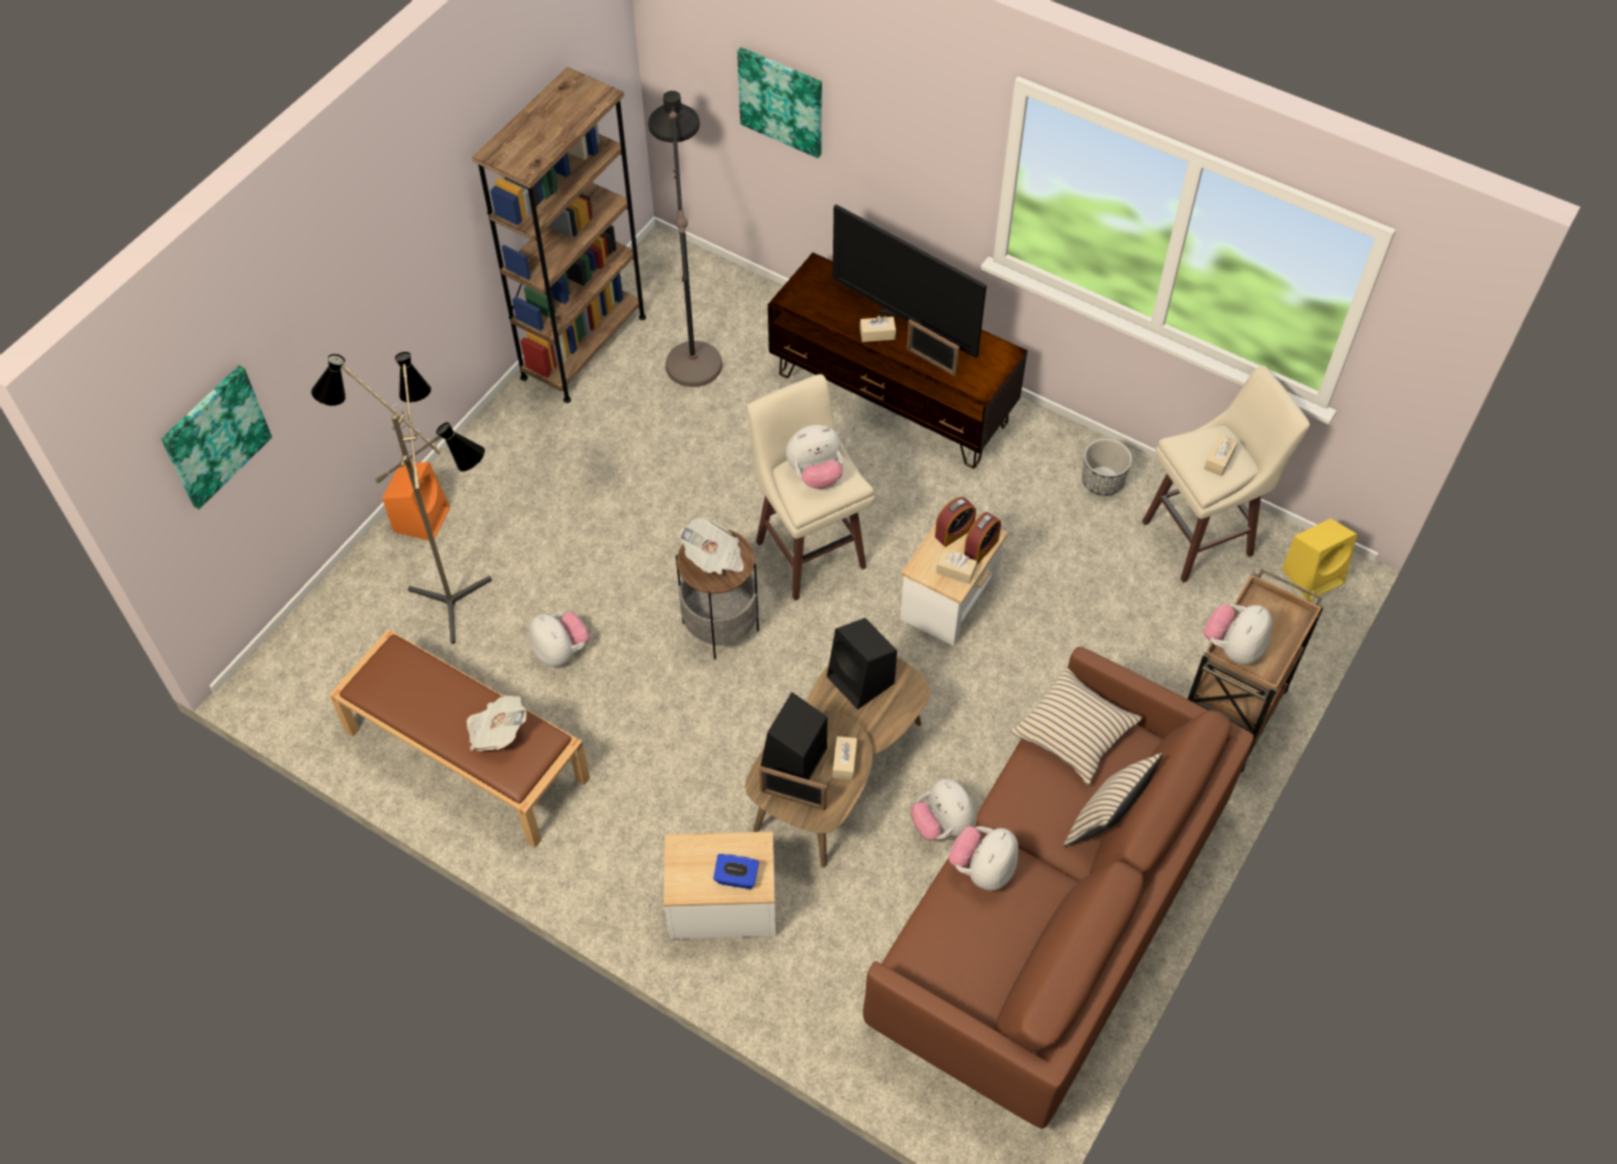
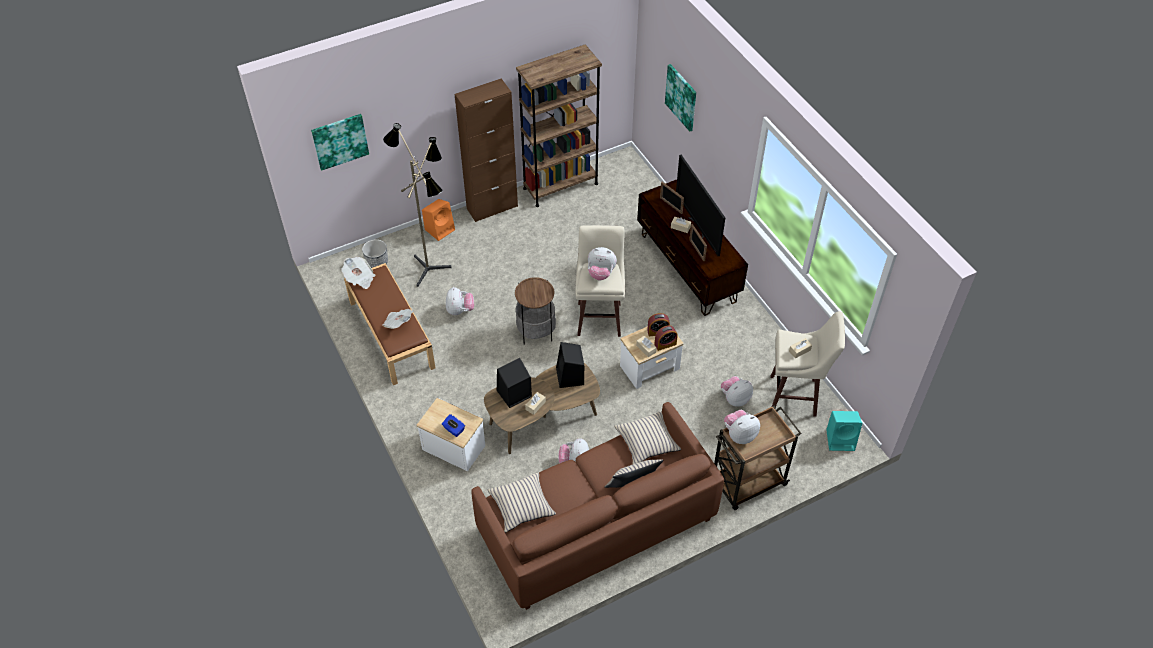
camera: 30 degrees right, 5 degrees down
(489, 437) = (492, 207): none -> brown cabinet
(691, 334) = (613, 200): black floor lamp -> none
(714, 557) = (534, 291): newspaper -> newspaper (359, 278)
(793, 800) = (501, 410): picture frame -> picture frame (671, 205)
(954, 953) = (522, 505): none -> beige pillow
(983, 869) = (560, 478): plush toy -> plush toy (735, 398)
(1102, 481) = (764, 348): planter -> planter (377, 262)
(1313, 575) = (841, 440): yellow speaker -> turquoise speaker

